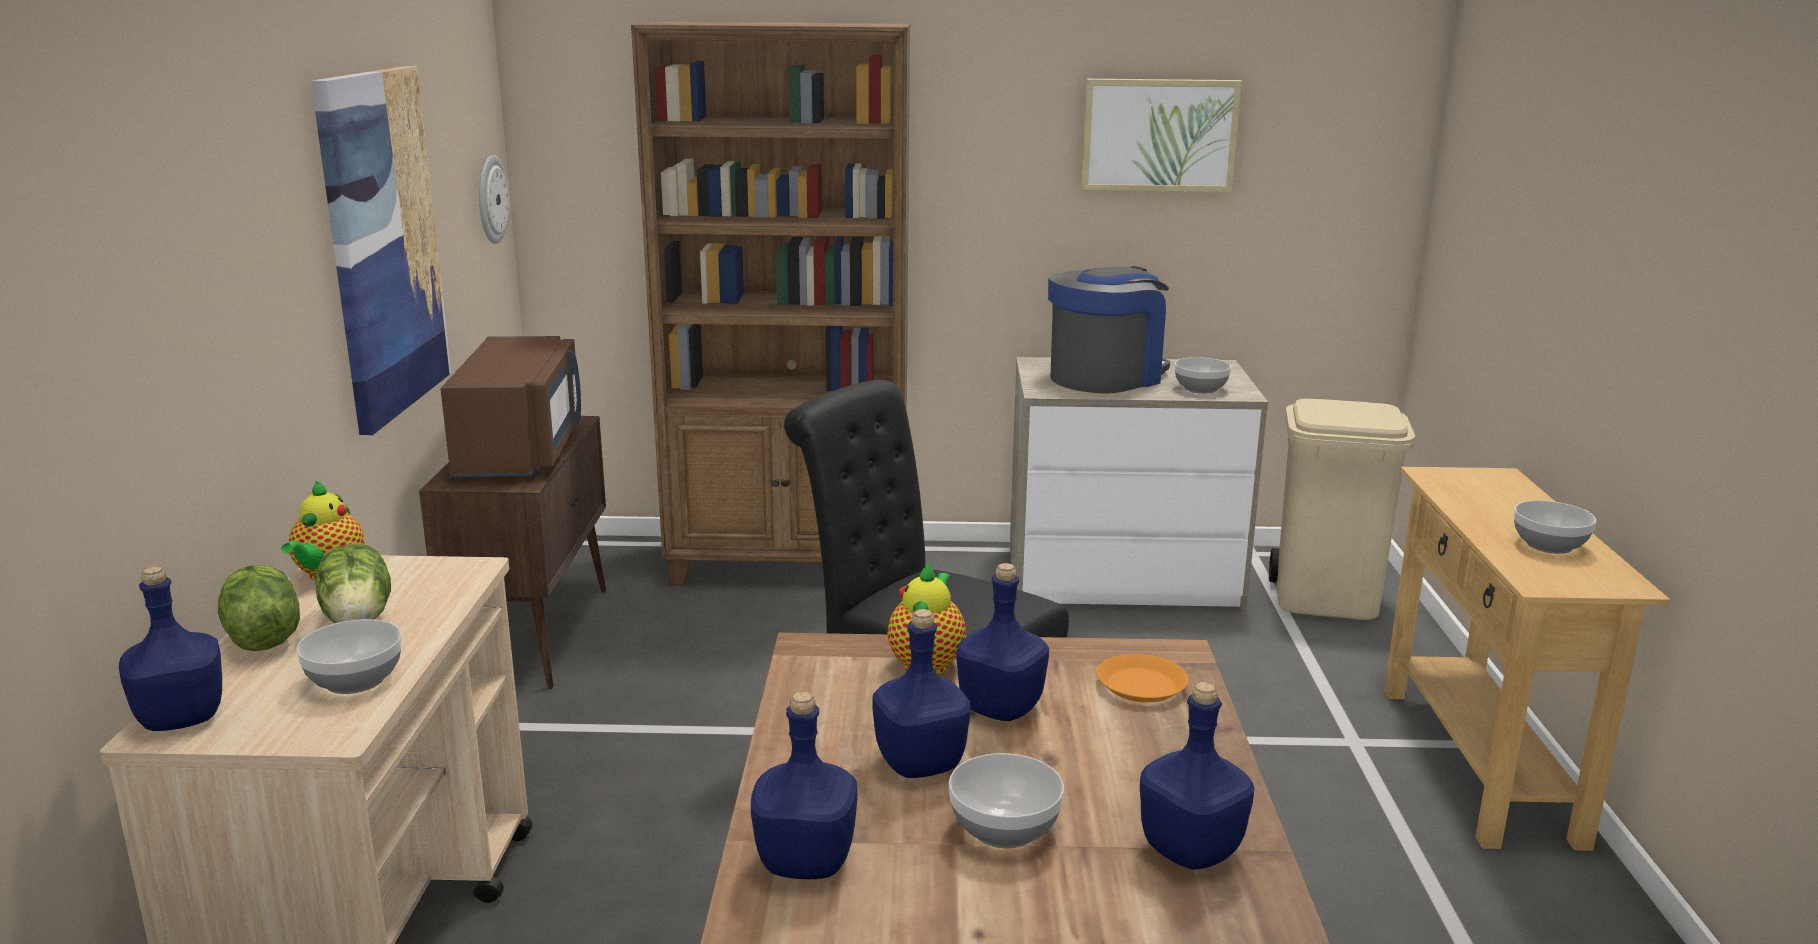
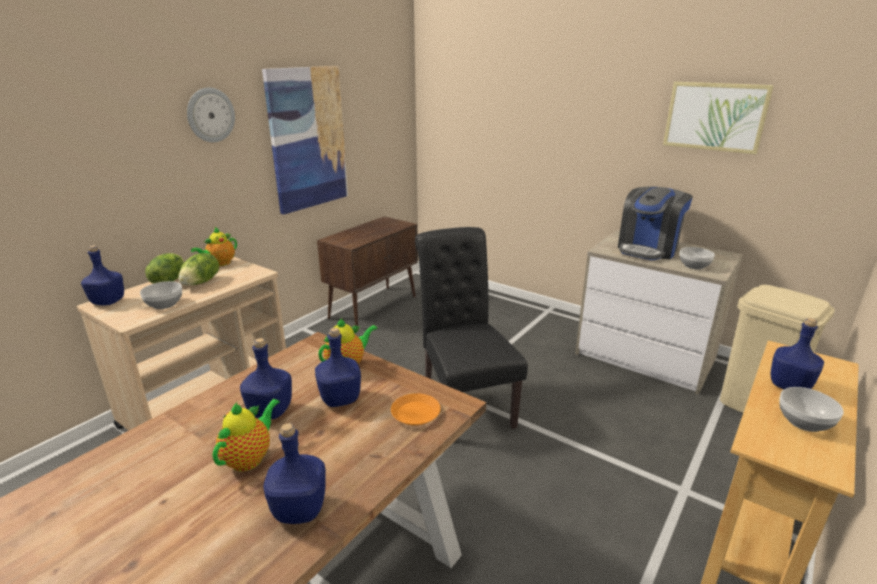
camera: 35 degrees right, 5 degrees up
(491, 199) = (397, 126): wall clock -> wall clock (210, 115)
(521, 451) = (370, 232): brown microwave -> none
(791, 565) = (495, 306): brown bookcase -> none
(803, 862) = (166, 435): blue bottle -> blue bottle (788, 386)
(1006, 829) = (249, 458): bowl -> teapot
(1106, 377) = (648, 249): coffee machine -> coffee machine turned 135 degrees clockwise

